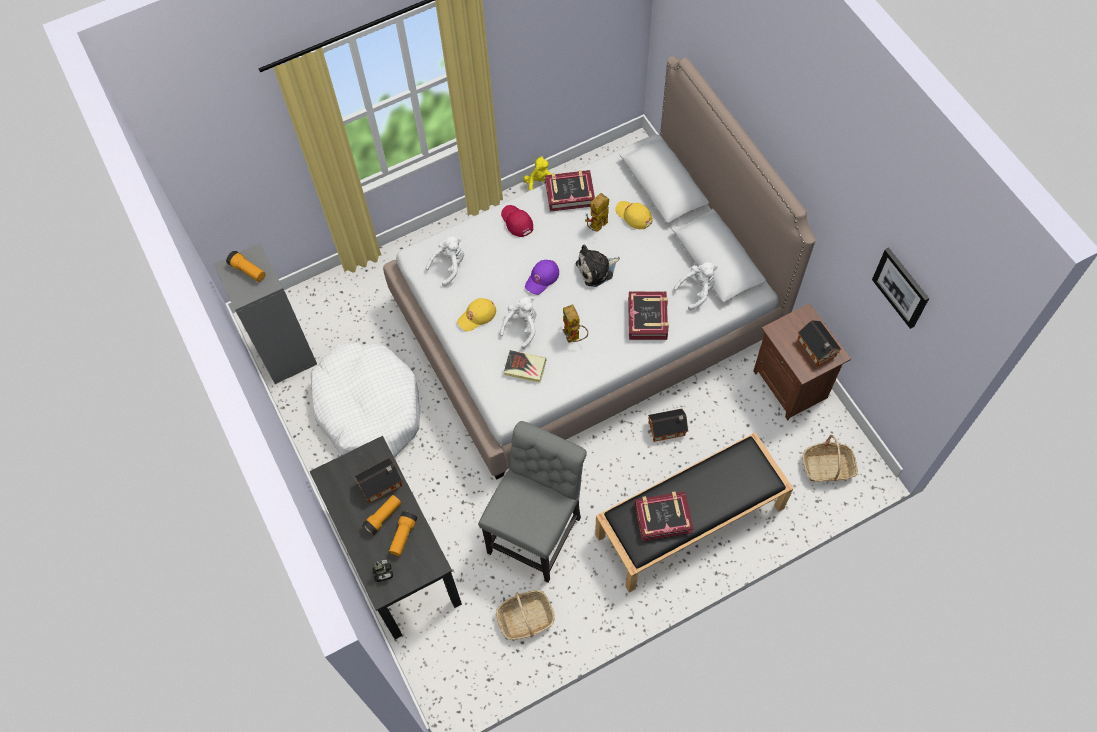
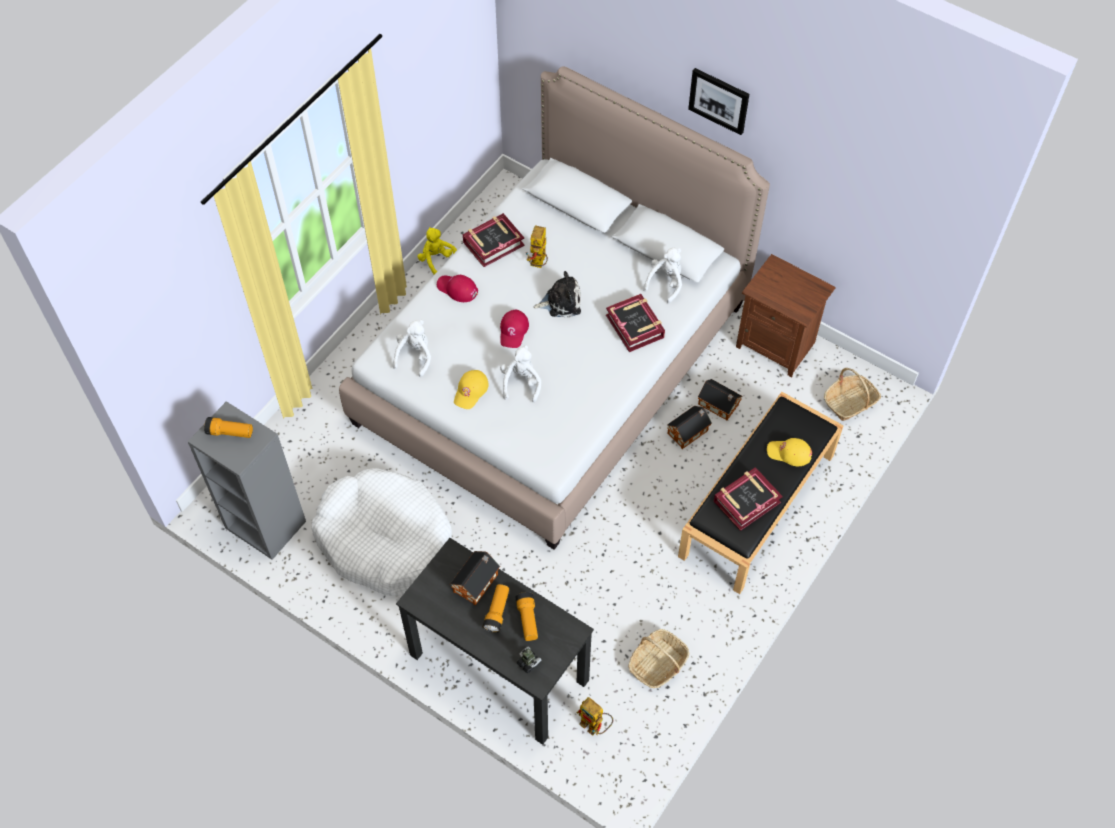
camera: 30 degrees left, 5 degrees down
(525, 368) = (546, 419): book -> none
(537, 531) = (621, 578): grey chair -> none
(542, 278) = (513, 331): purple cap -> red cap
(574, 337) = (576, 371): toy robot -> toy robot (595, 726)
(597, 269) = (561, 302): plush toy -> plush toy turned 135 degrees counterclockwise
(633, 215) = (566, 240): yellow cap -> yellow cap (789, 453)
(817, 349) = (801, 291): toy house -> toy house (719, 405)
(901, 287) = (879, 186): picture -> picture (719, 100)

